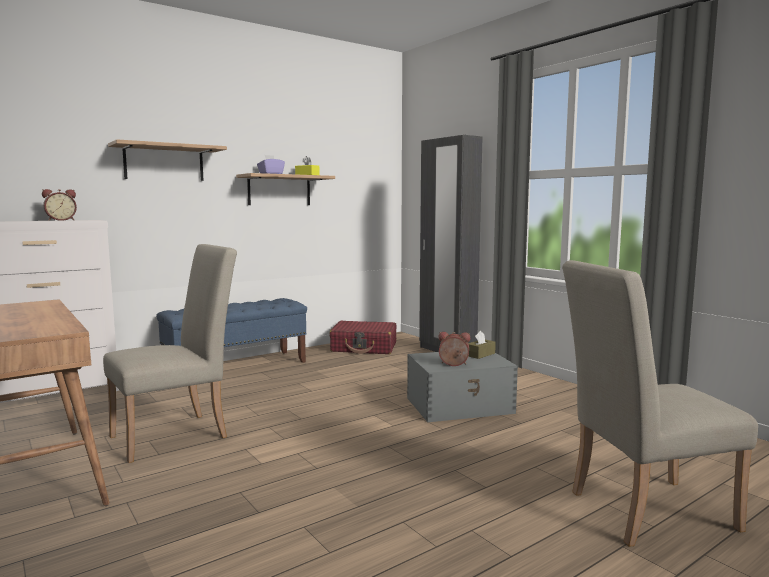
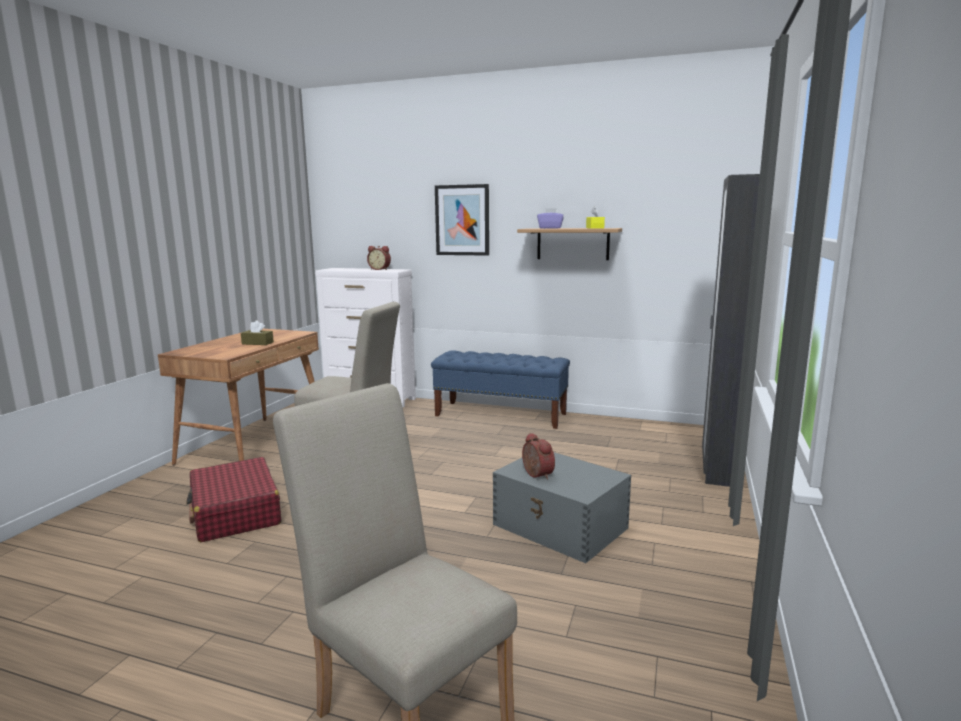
camera: 55 degrees right, 5 degrees up
(164, 163) = (462, 220): shelf -> picture
(364, 347) = (644, 433): red suitcase -> red suitcase (235, 512)
(480, 354) = (596, 477): brown tissue box -> brown tissue box (257, 343)

